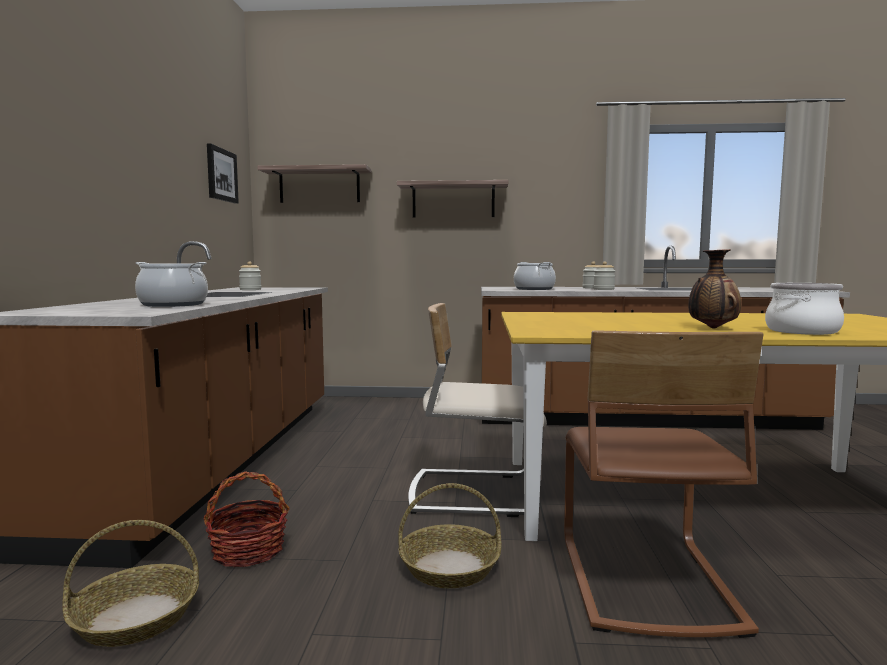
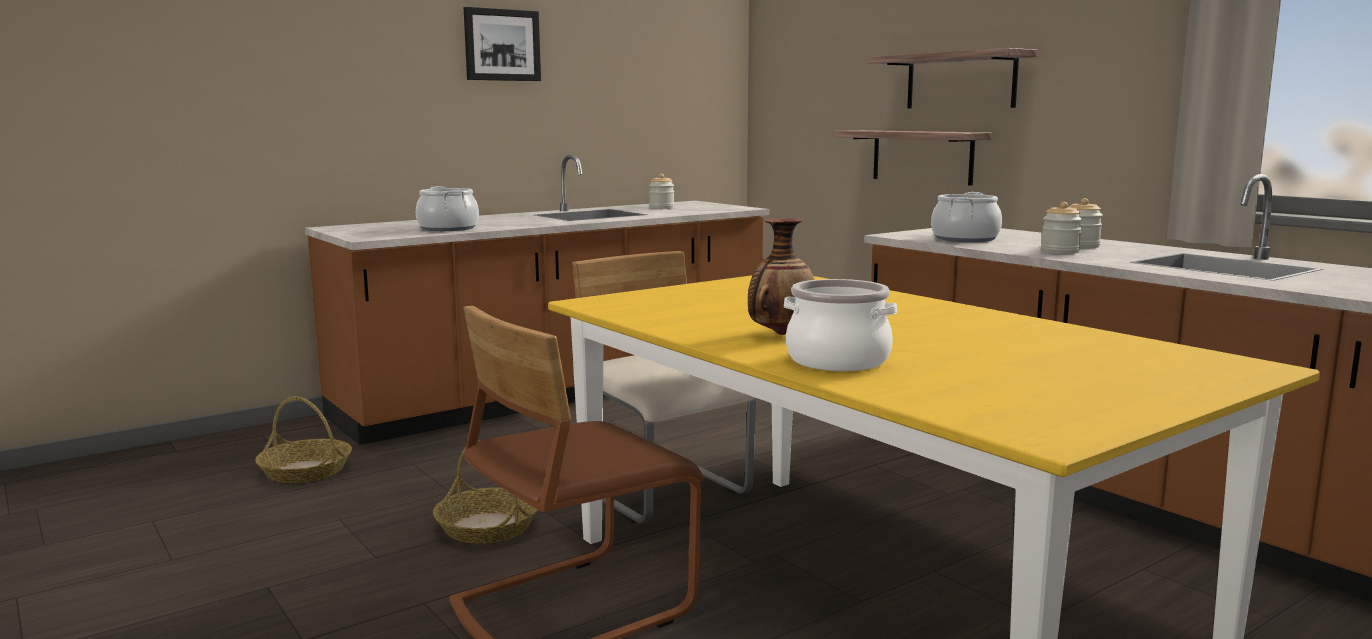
camera: 50 degrees right, 5 degrees up
(221, 175) = (674, 64): picture -> picture (502, 45)
(248, 551) = (423, 461): basket -> none
(319, 186) = (809, 64): shelf -> shelf (922, 156)

